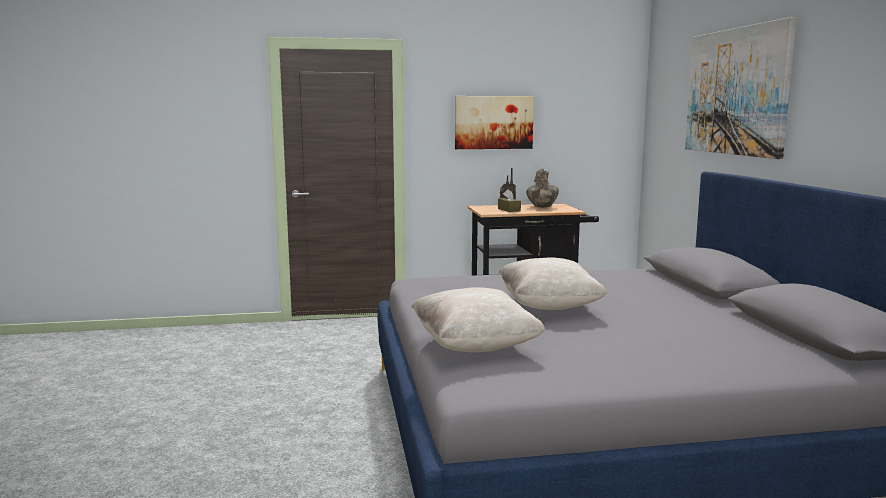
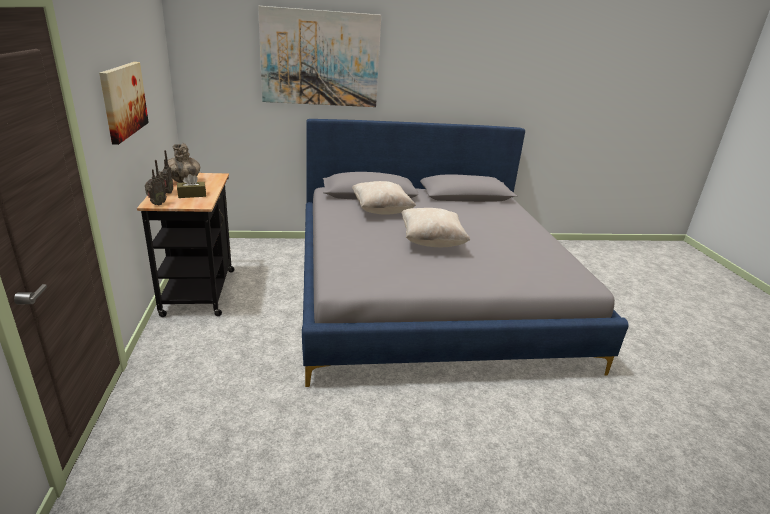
camera: 90 degrees left, 15 degrees up
(475, 346) = (520, 275): beige pillow -> beige pillow (381, 211)
(478, 207) = (156, 204): none -> radio

